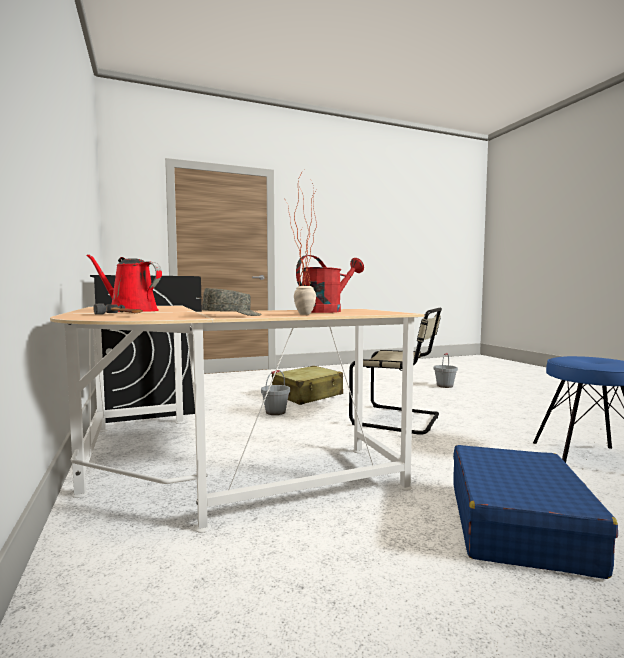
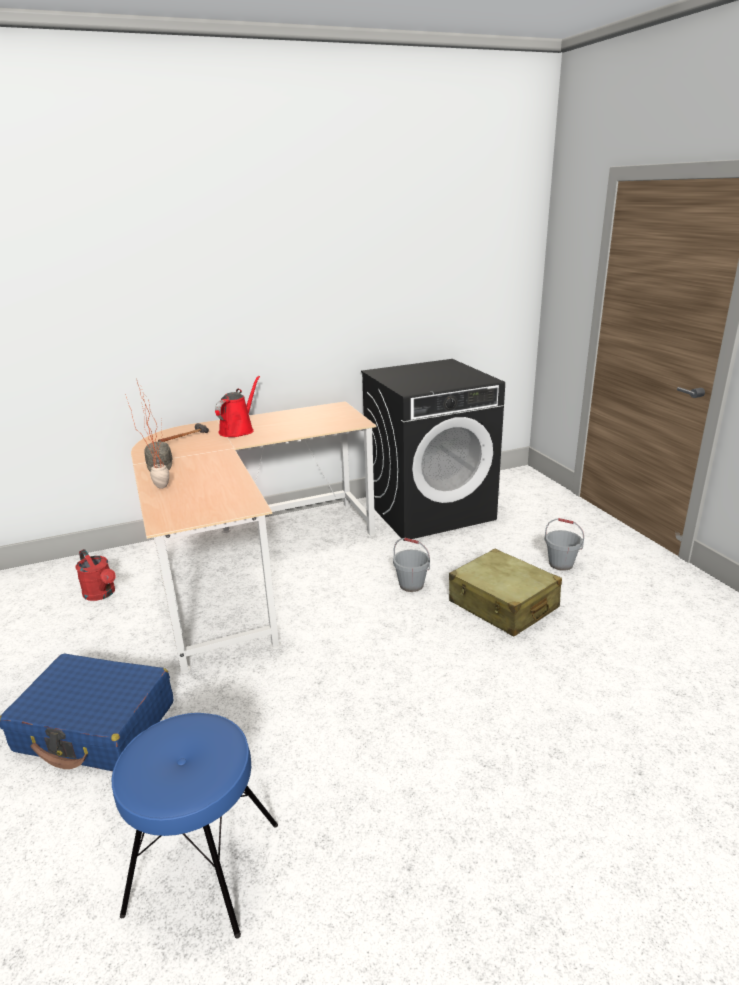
camera: 90 degrees right, 20 degrees up
(327, 311) = (206, 494): red watering can -> red watering can (102, 594)
(399, 420) = (386, 689): beige chair -> none
(444, 386) = (662, 799): grey bucket -> grey bucket (561, 564)

